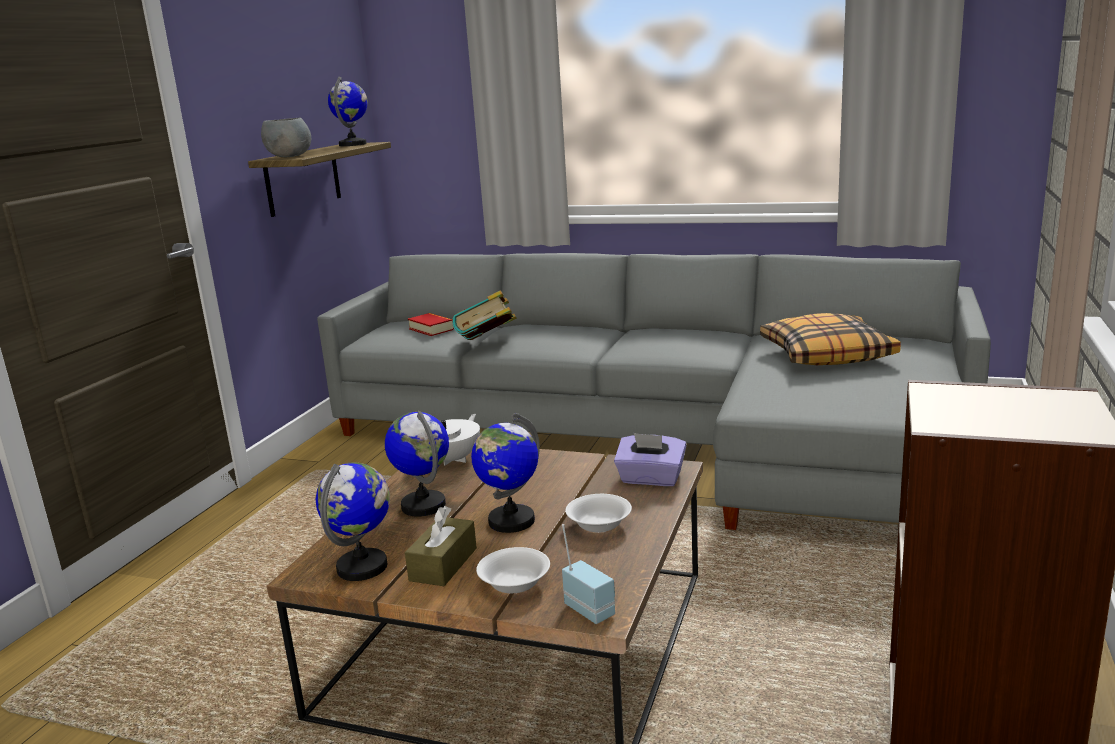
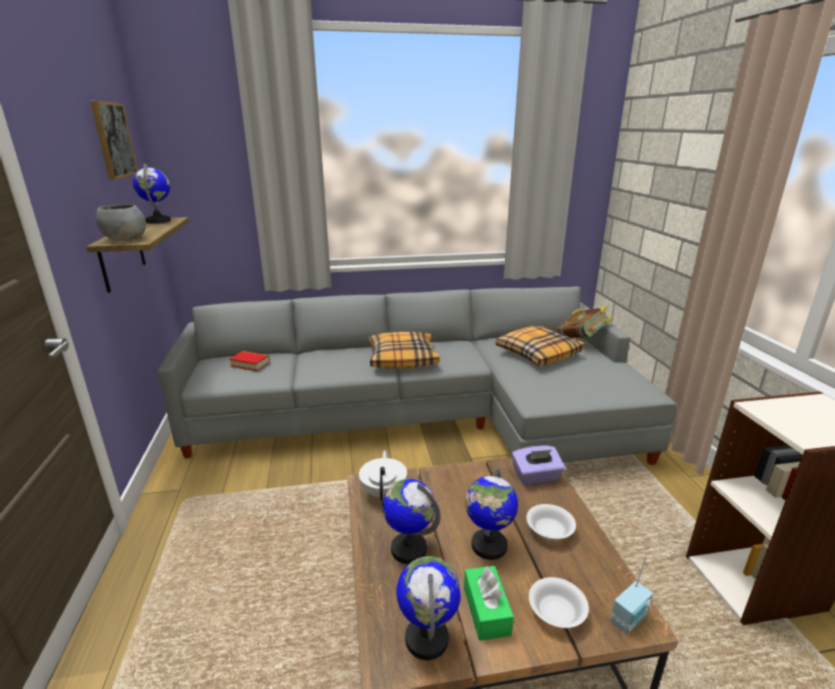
camera: 30 degrees left, 5 degrees up
(314, 52) = (113, 140): none -> picture
(443, 564) = (486, 610): brown tissue box -> green tissue box
(487, 344) = (308, 373): book -> book (581, 340)
(591, 610) = (630, 619): radio -> radio turned 120 degrees clockwise
(621, 342) = (402, 358): none -> pillow

